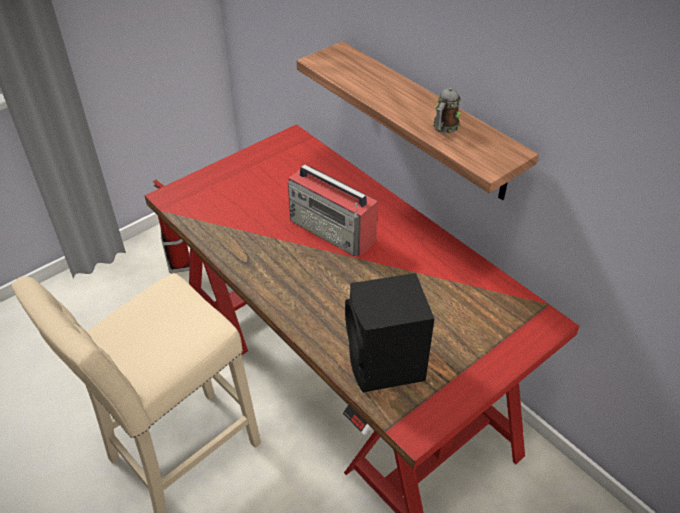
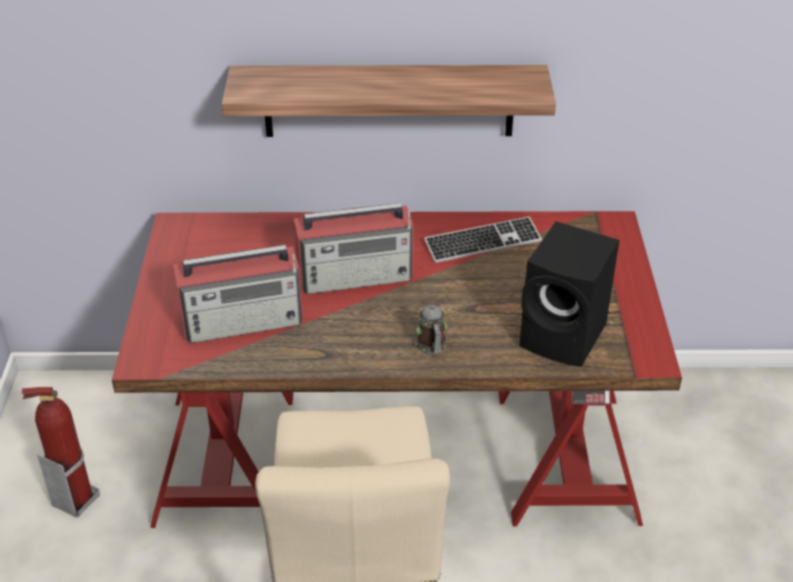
camera: 50 degrees left, 5 degrees down
(241, 211) = (244, 321): none -> radio
(436, 267) = (483, 242): none -> keyboard
(444, 128) = (453, 85): mug -> mug (432, 347)

